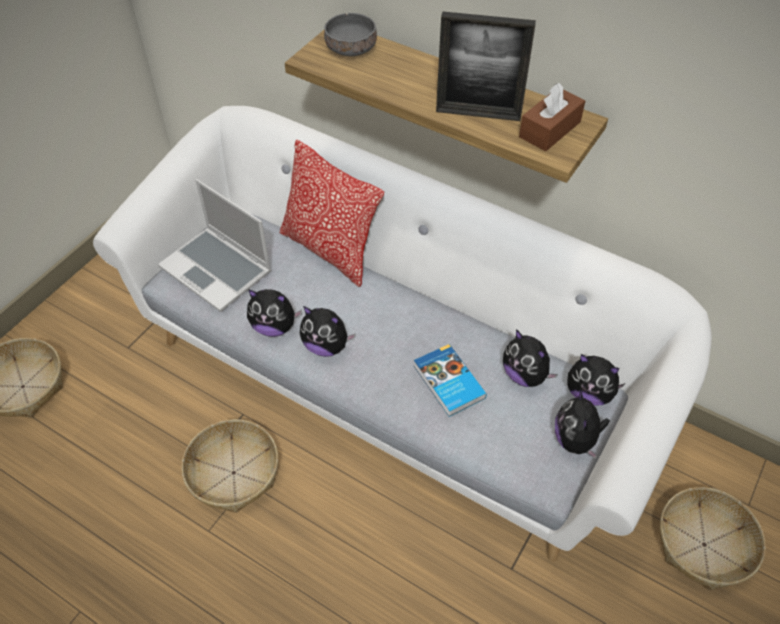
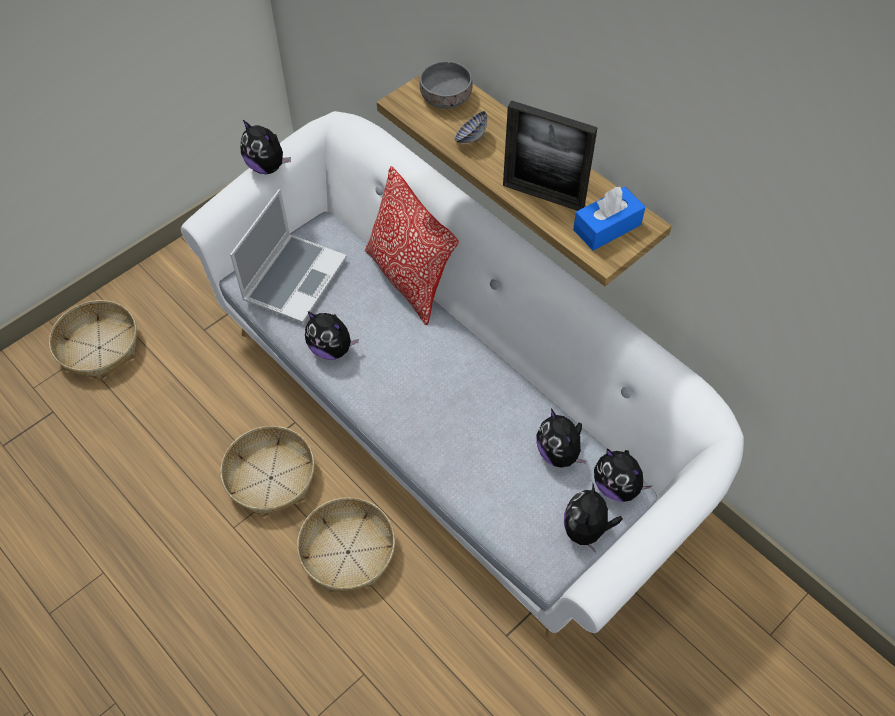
camera: 15 degrees right, 5 degrees up
(218, 270) = (294, 278): laptop -> laptop turned 120 degrees counterclockwise
(326, 346) = (375, 379): plush toy -> plush toy (267, 166)
(389, 78) = (470, 138): none -> bowl
(448, 383) = (480, 443): book -> none
(550, 129) = (607, 227): brown tissue box -> blue tissue box
(704, 545) = (708, 662): basket -> basket (348, 552)

